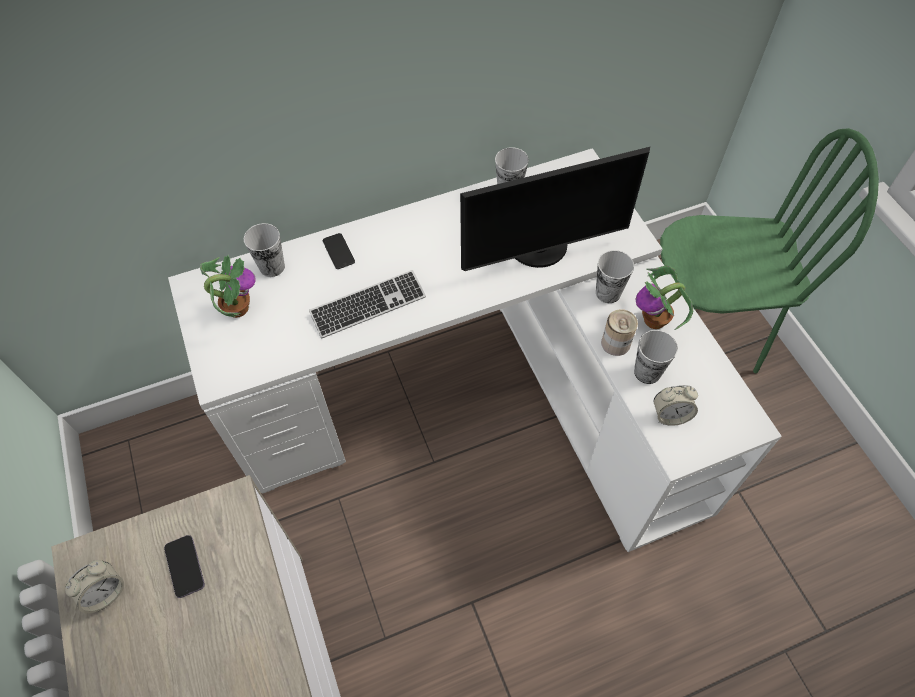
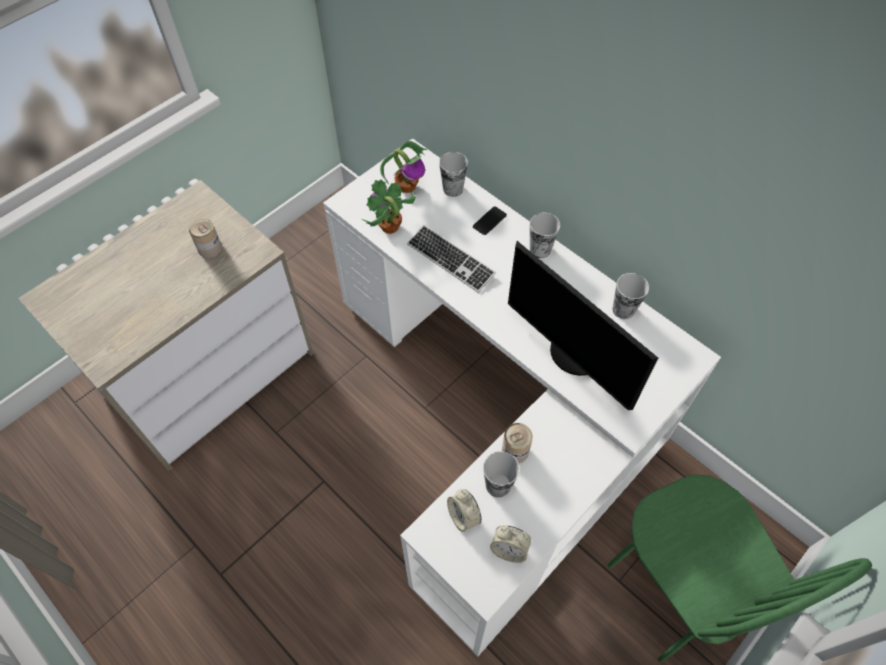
camera: 65 degrees right, 0 degrees up
(105, 593) = (181, 218): alarm clock -> alarm clock (509, 549)
(185, 566) = (210, 248): phone -> can
(608, 293) = (565, 428): cup -> cup (540, 249)
(655, 320) = (557, 476): potted plant -> potted plant (389, 227)

